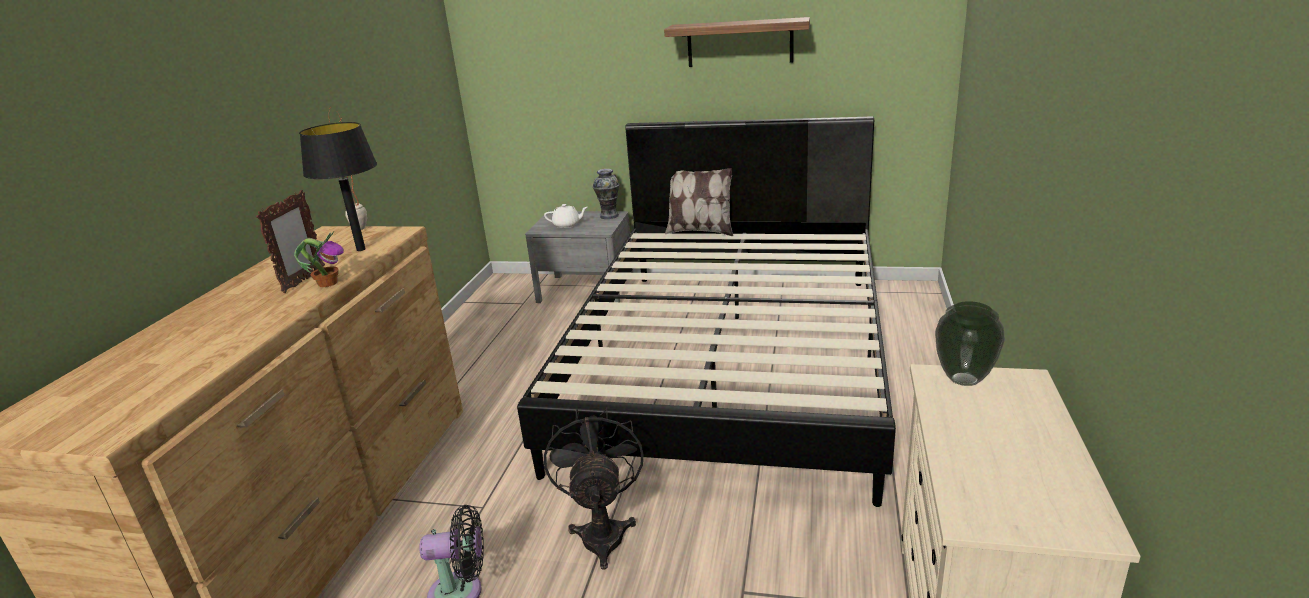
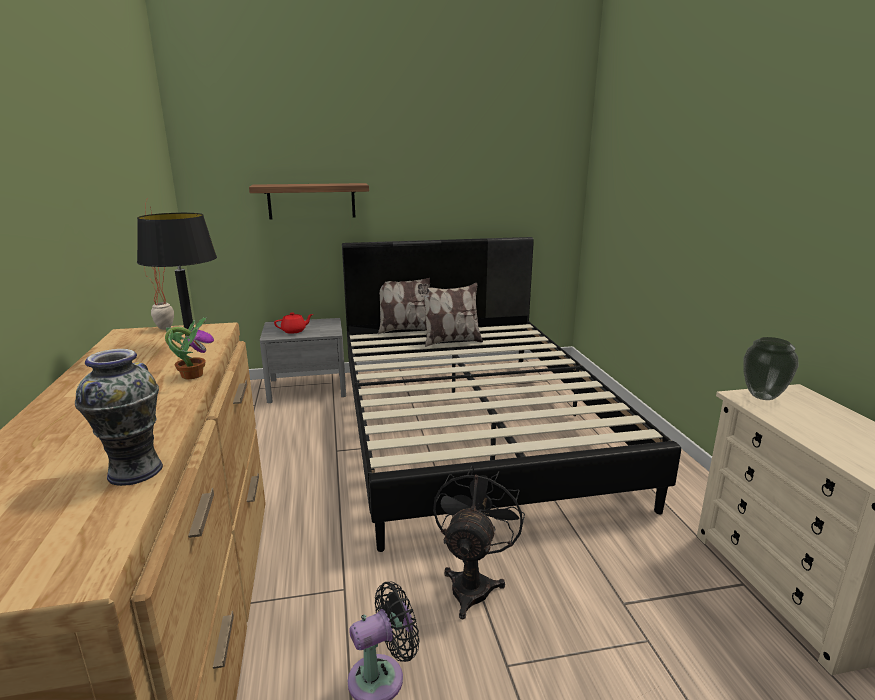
camera: 25 degrees left, 5 degrees down
(303, 280) = (157, 376): picture frame -> none
(567, 225) = (294, 331): white teapot -> red teapot
(602, 531) = (473, 583): black fan -> black fan turned 45 degrees clockwise
(609, 216) = (327, 322): vase -> vase (135, 471)
(740, 43) = (434, 179): shelf -> shelf (311, 201)
(740, 251) = (450, 341): none -> pillow

